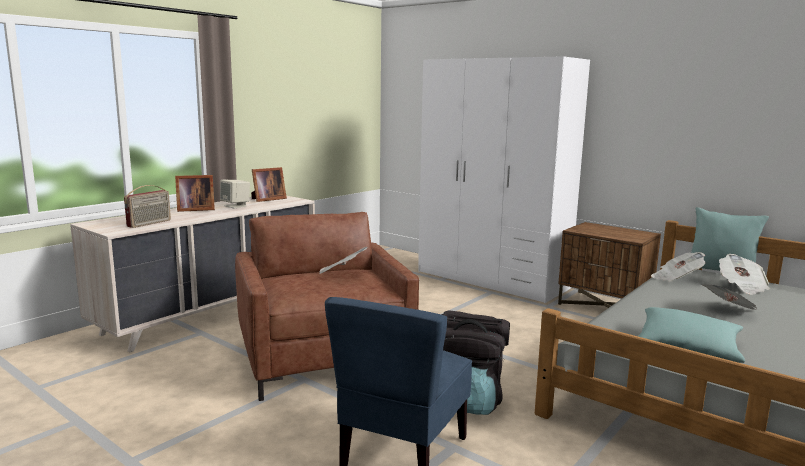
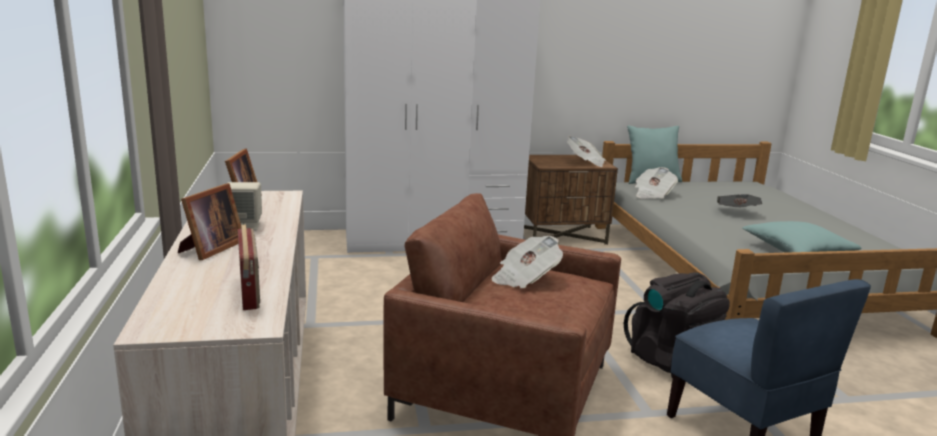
camera: 50 degrees left, 5 degrees up
(742, 287) = (693, 190): newspaper -> newspaper (585, 162)

